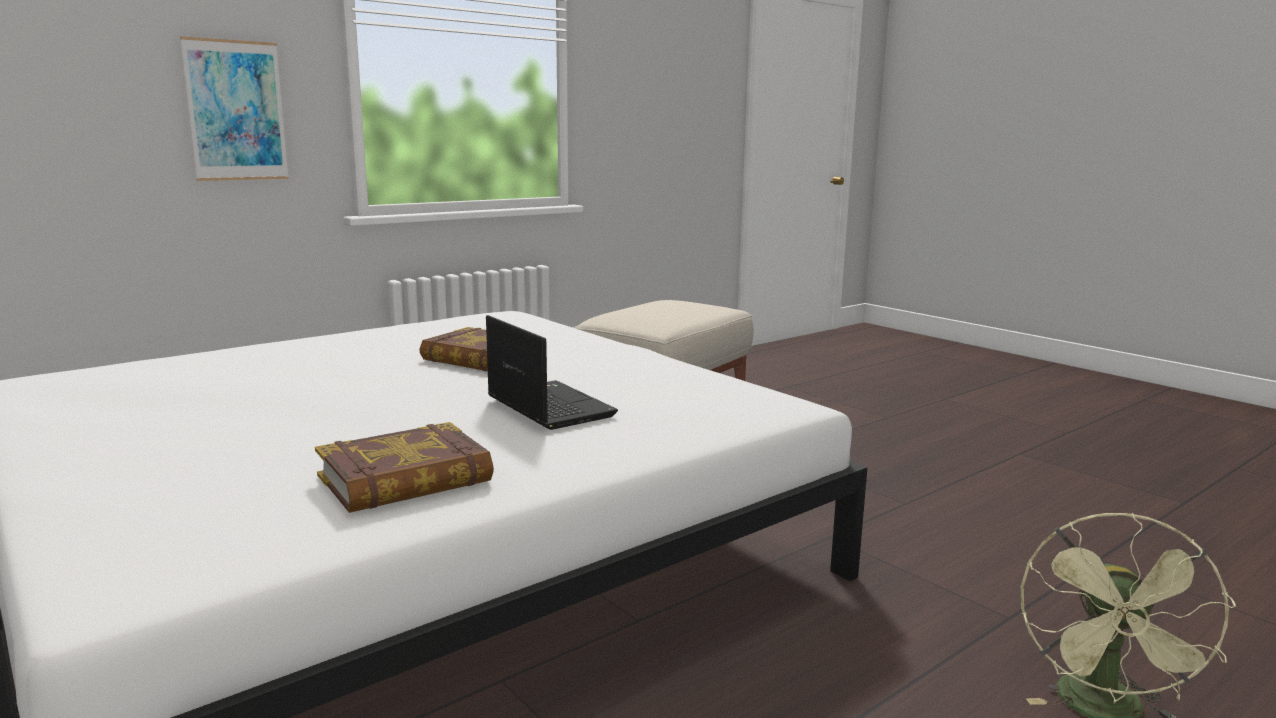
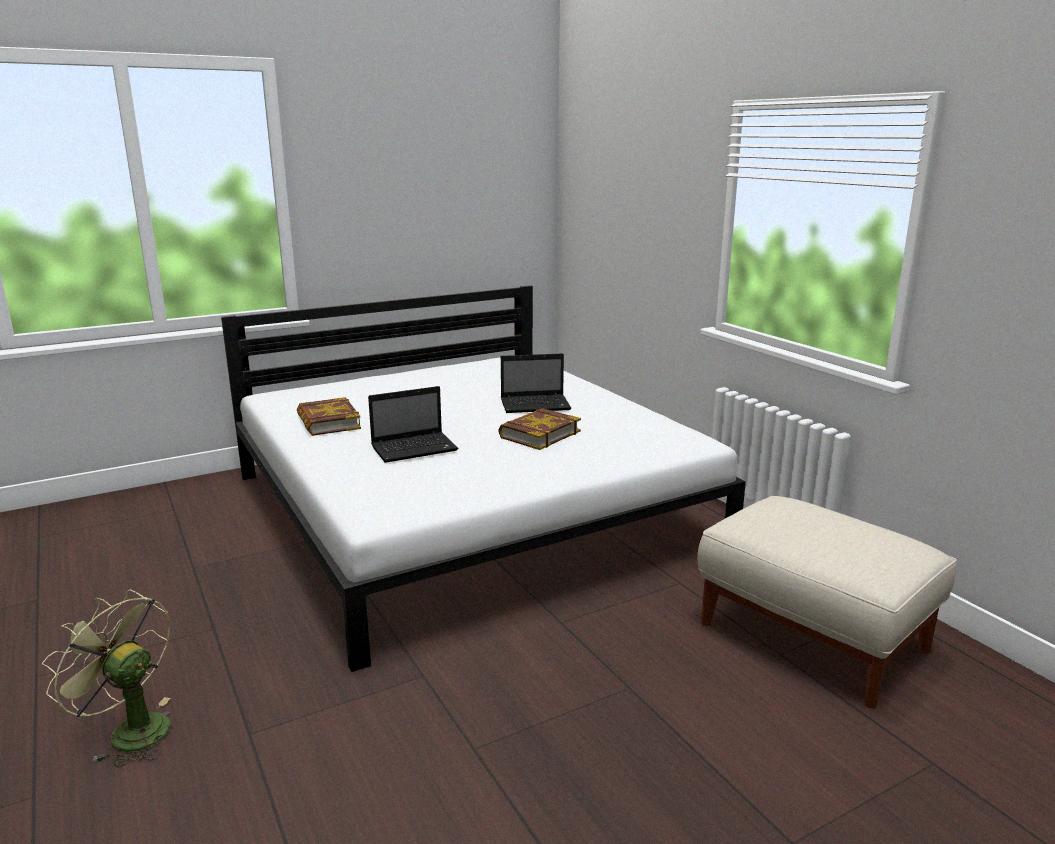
camera: 100 degrees right, 5 degrees up
(236, 111) = (667, 238): picture -> none
(351, 362) = (536, 405): none -> laptop

